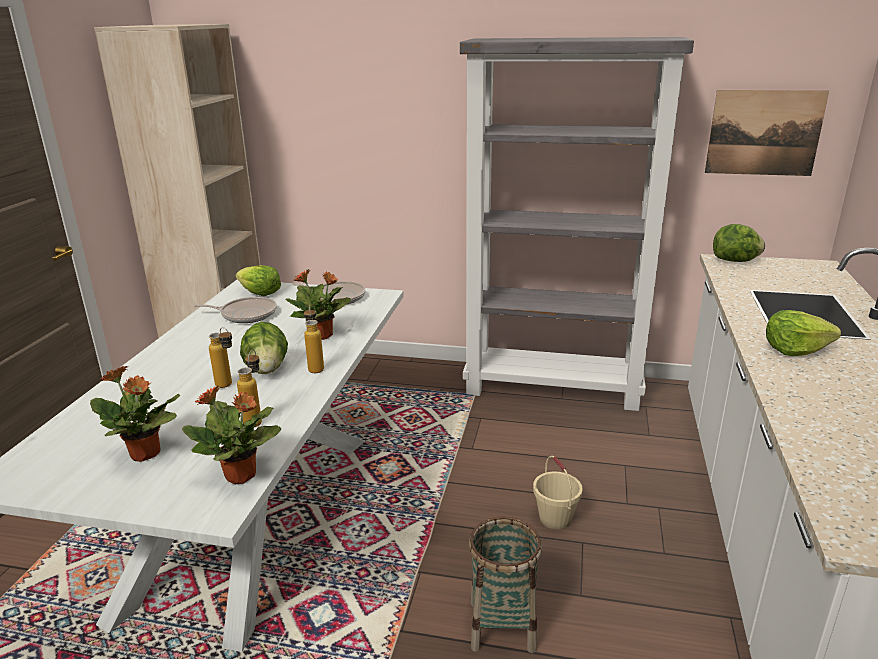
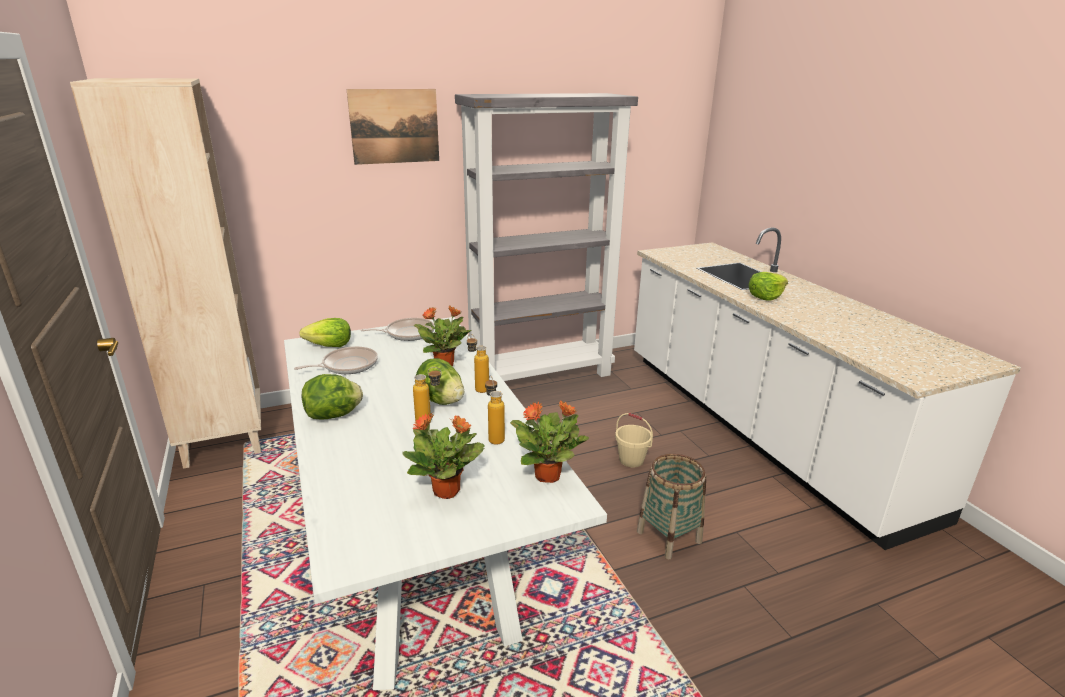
camera: 35 degrees left, 0 degrees up
(735, 261) = (663, 251): lettuce -> lettuce (334, 415)
(764, 133) = (655, 160): picture -> picture (394, 126)

